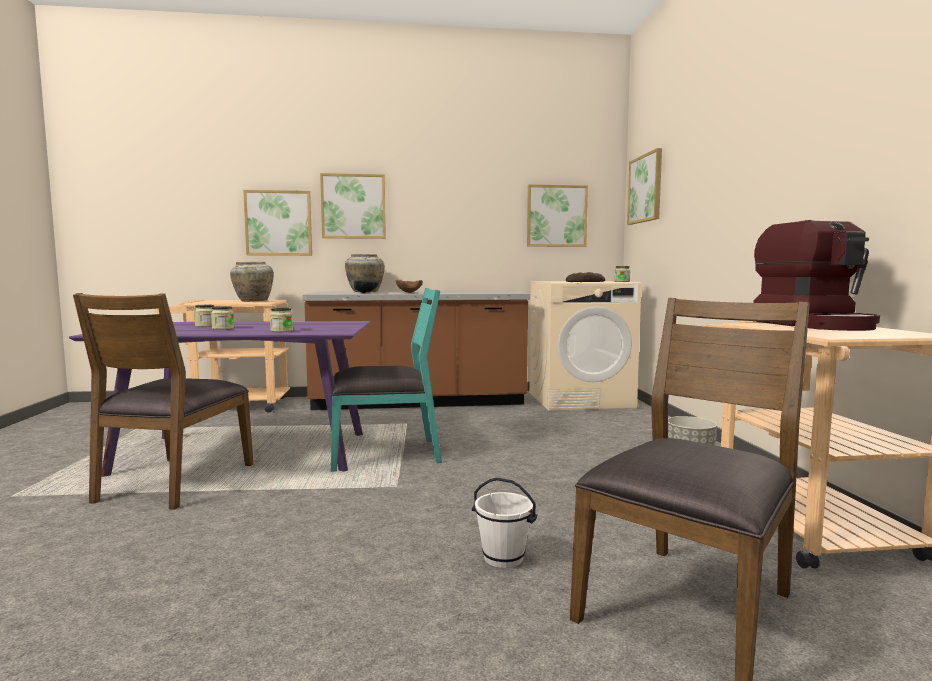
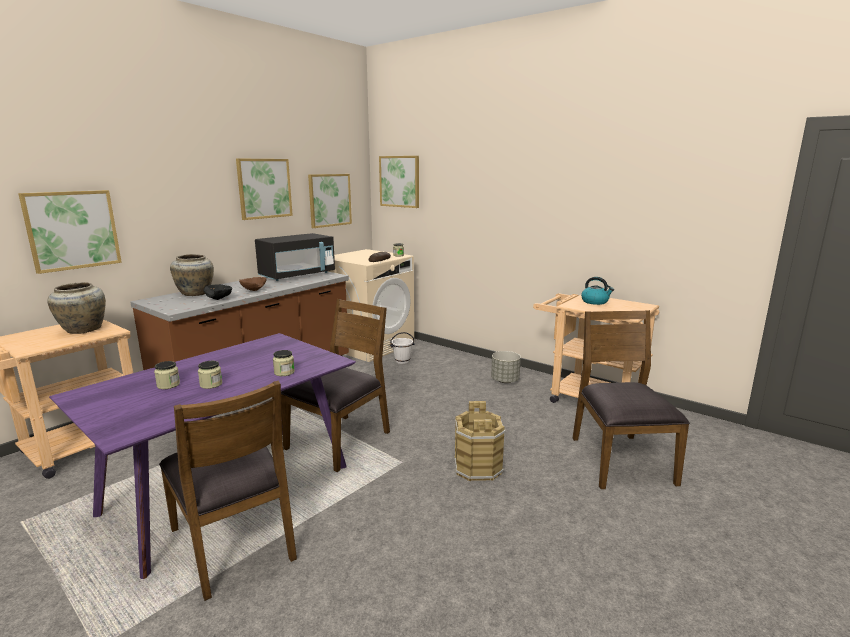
camera: 45 degrees left, 10 degrees up
(353, 206) = (158, 204): picture -> picture (264, 188)
(386, 454) = (340, 441): turquoise chair -> brown chair
(458, 522) = (478, 467): none -> brown bucket
(482, 291) = (297, 275): none -> black microwave
(503, 558) = (532, 476): white bucket -> white bucket (402, 361)
(814, 324) = (595, 302): coffee machine -> kettle

